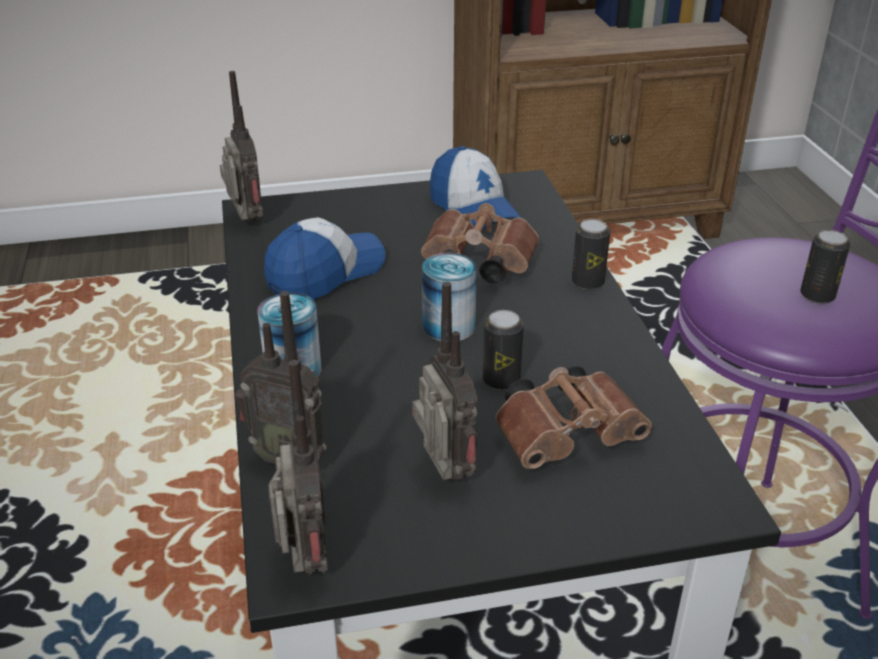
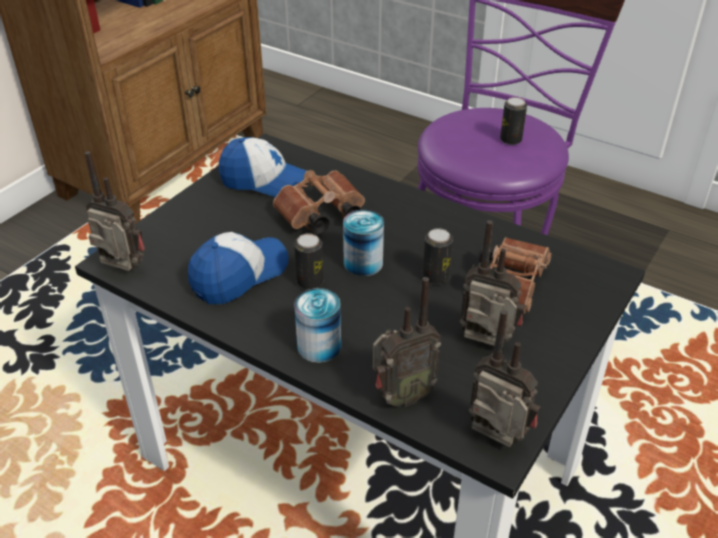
camera: 45 degrees left, 5 degrees up
(325, 274) = (239, 275): cap -> cap turned 45 degrees clockwise
(587, 282) = (394, 193): can -> can (310, 282)

